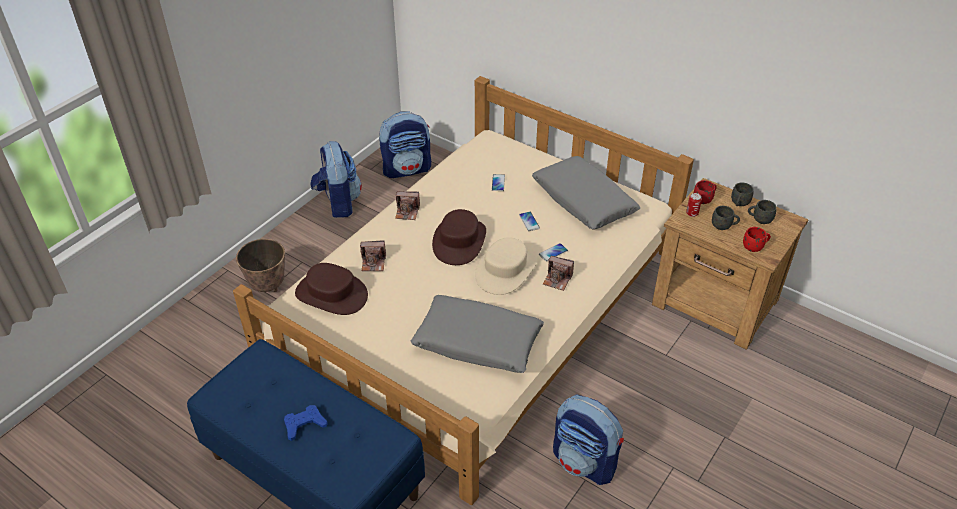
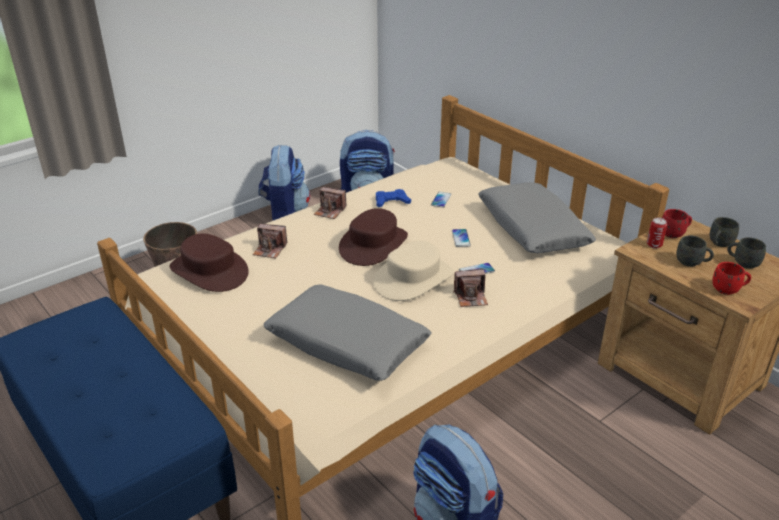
camera: 15 degrees right, 10 degrees down
(304, 424) = (100, 388): blue game controller -> blue game controller (391, 201)
(557, 279) = (471, 297): camera -> camera turned 45 degrees counterclockwise

